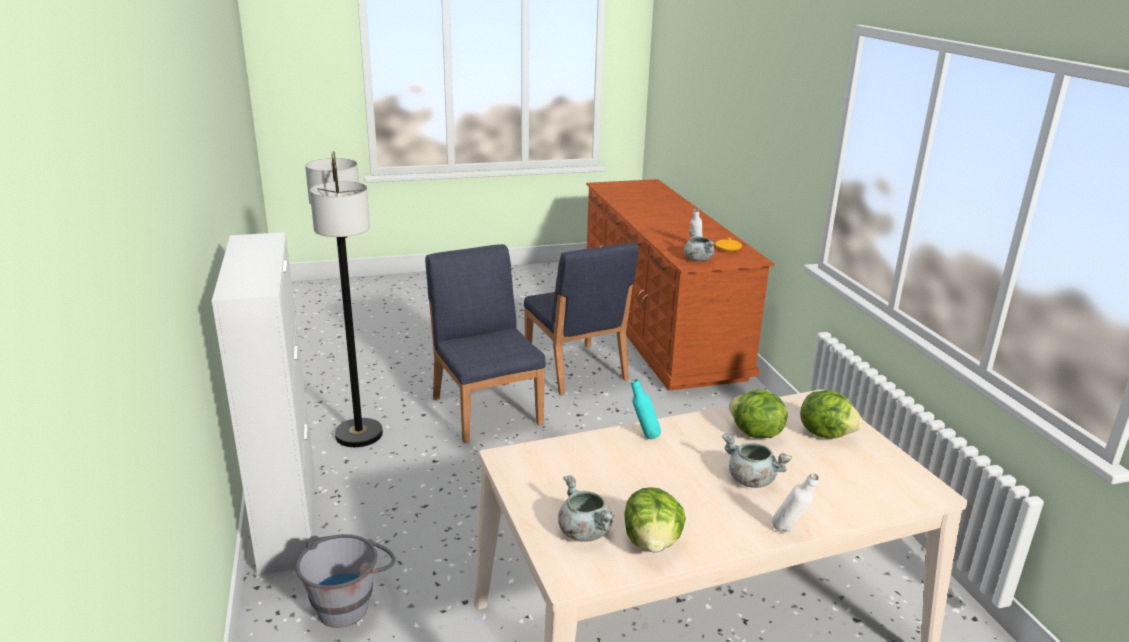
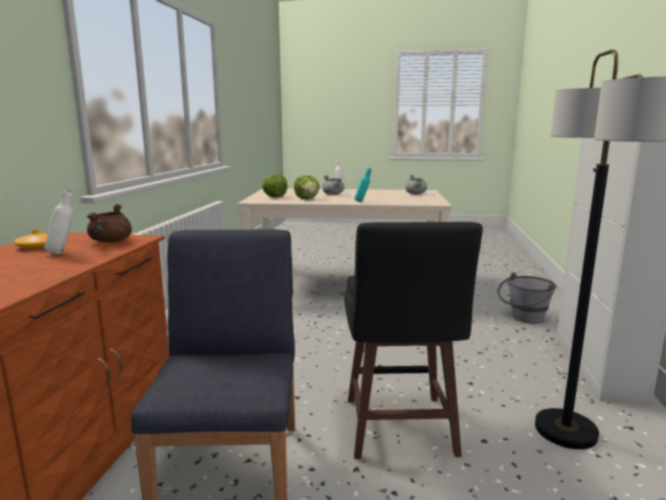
camera: 155 degrees left, 10 degrees down
(486, 409) = (398, 428): blue chair -> black stool
(652, 543) = (392, 191): lettuce -> none
(698, 259) = (111, 241): grey cooking pot -> brown cooking pot

